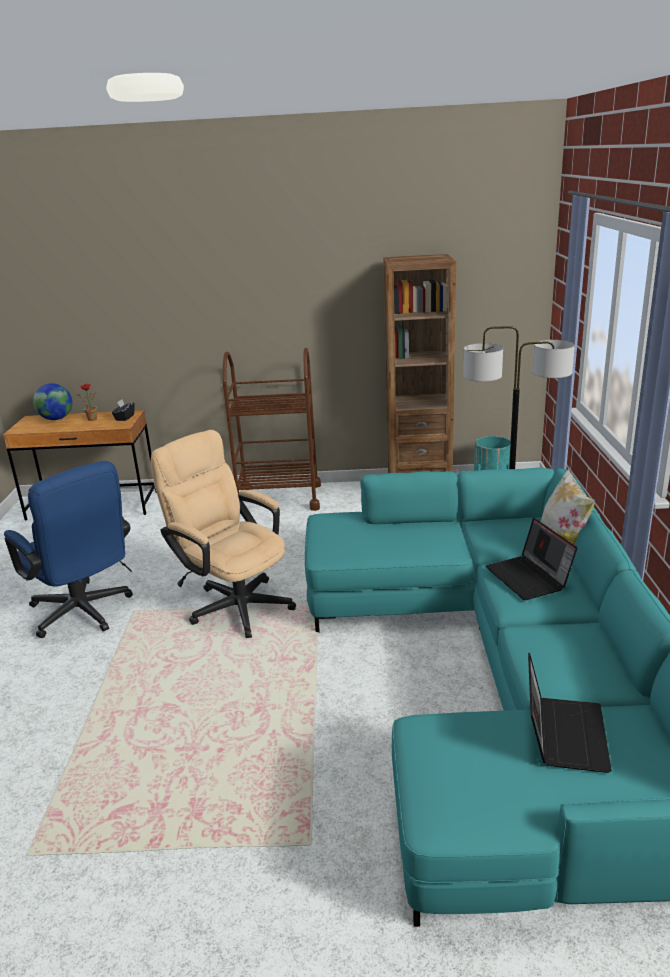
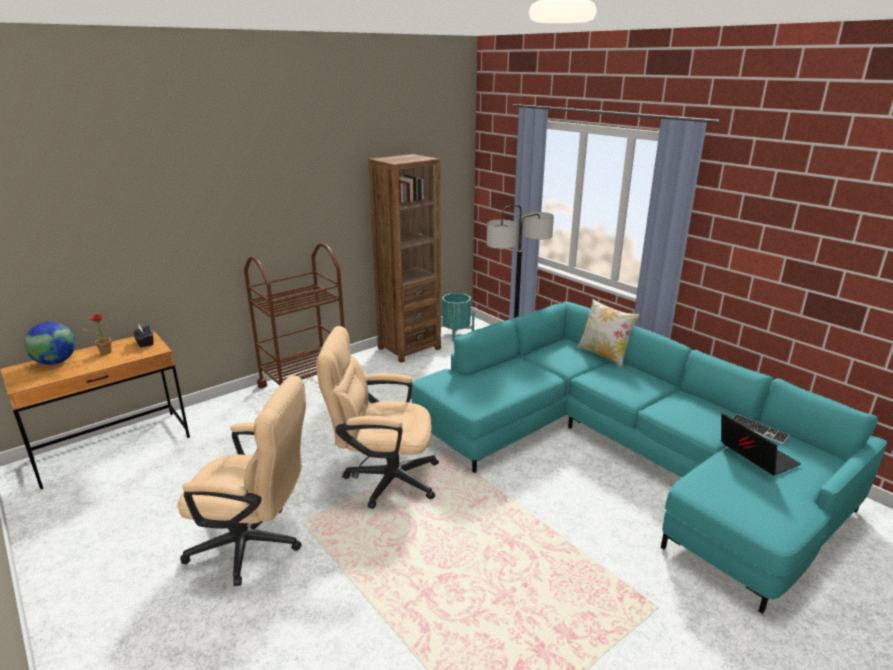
camera: 40 degrees left, 0 degrees up
(85, 614) = (255, 545): blue office chair -> beige office chair
(529, 578) = (616, 377): laptop -> none
(624, 708) = (758, 430): none -> keyboard

